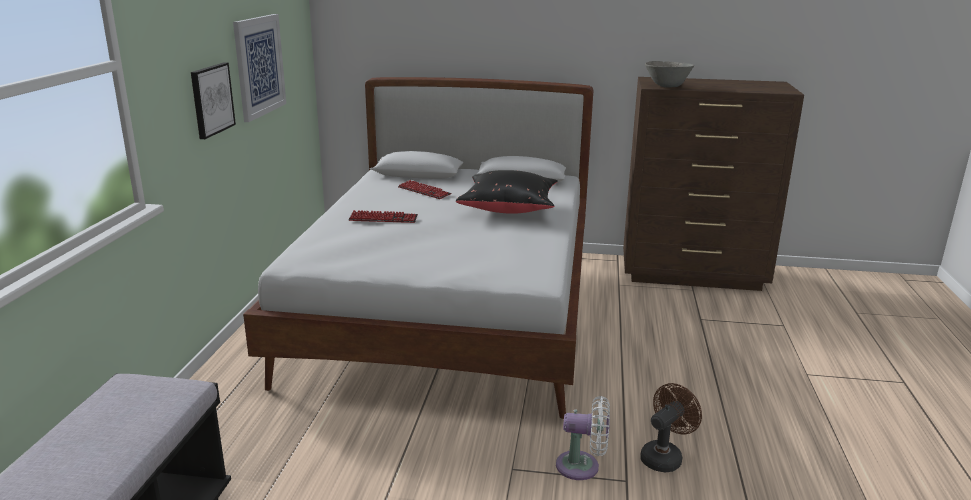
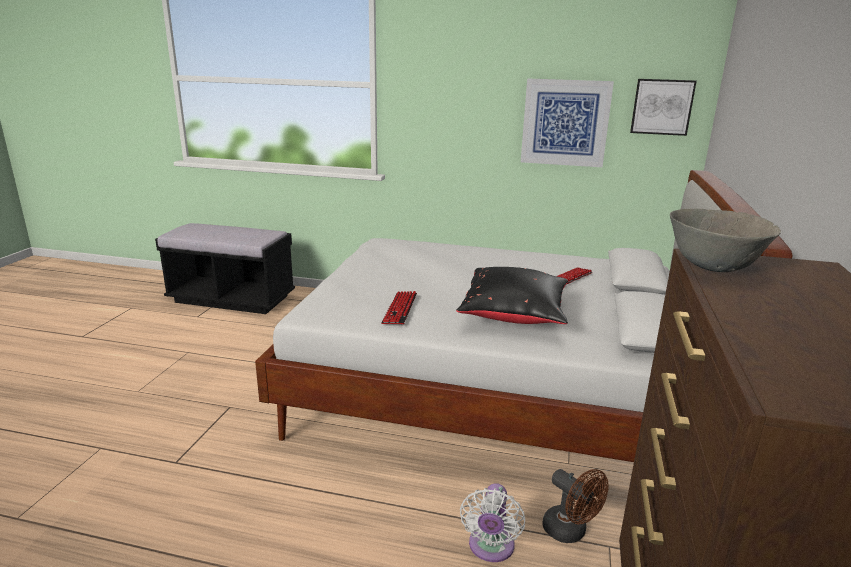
camera: 95 degrees right, 0 degrees up
(211, 99) = (474, 131): picture -> picture (662, 107)
(383, 218) = (470, 261): keyboard -> keyboard (400, 309)
(582, 466) = (209, 441): white fan -> white fan (490, 548)
(664, 456) = (189, 494): brown fan -> brown fan (570, 532)

